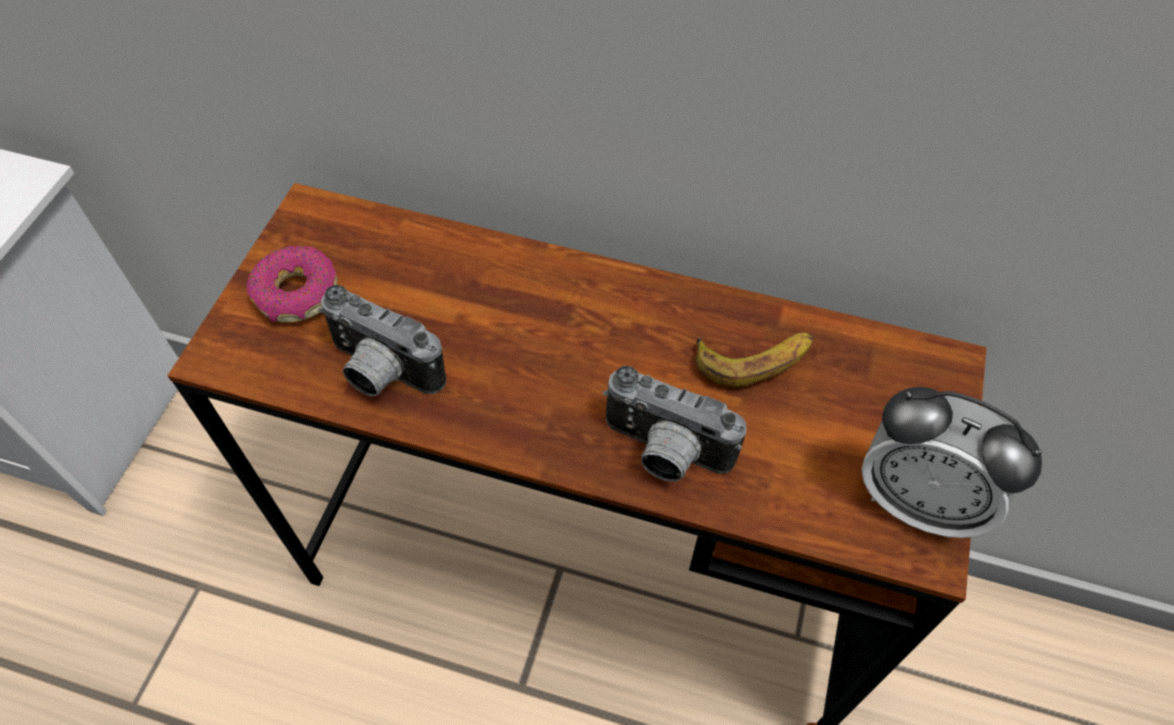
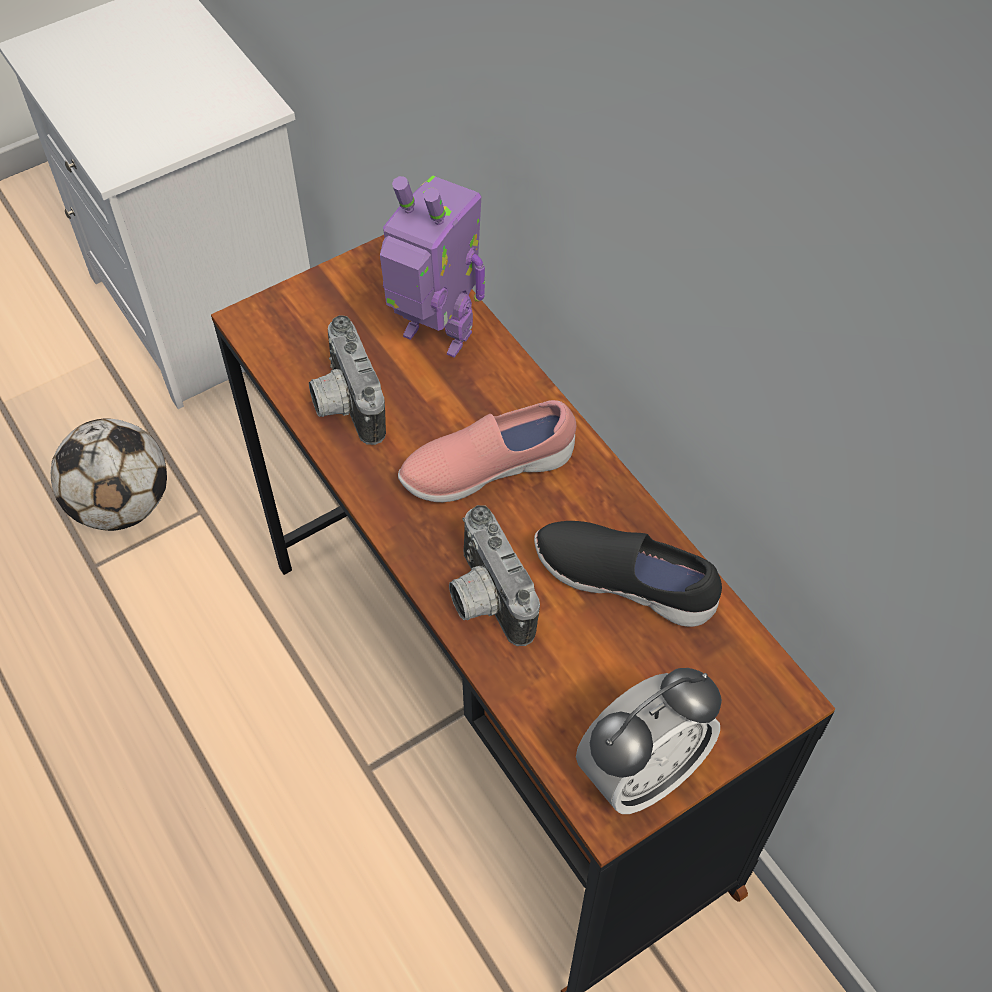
camera: 40 degrees right, 0 degrees up
(116, 633) = (122, 505): none -> football
(297, 294) = (339, 310): donut -> none
(409, 266) = (435, 337): none -> toy robot
(559, 345) = (486, 469): none -> pink shoe
(754, 360) = (624, 581): banana -> black shoe
(917, 500) = (641, 772): alarm clock -> alarm clock turned 105 degrees counterclockwise

